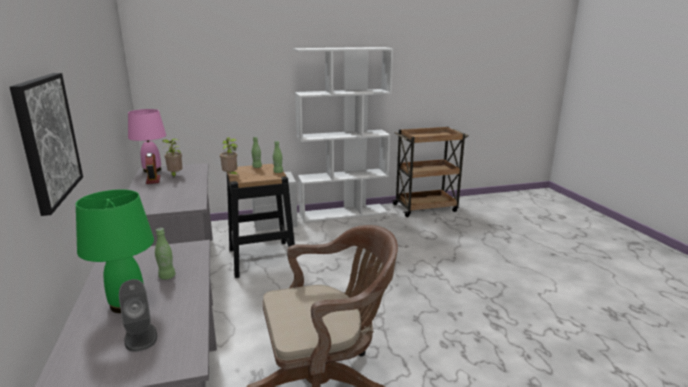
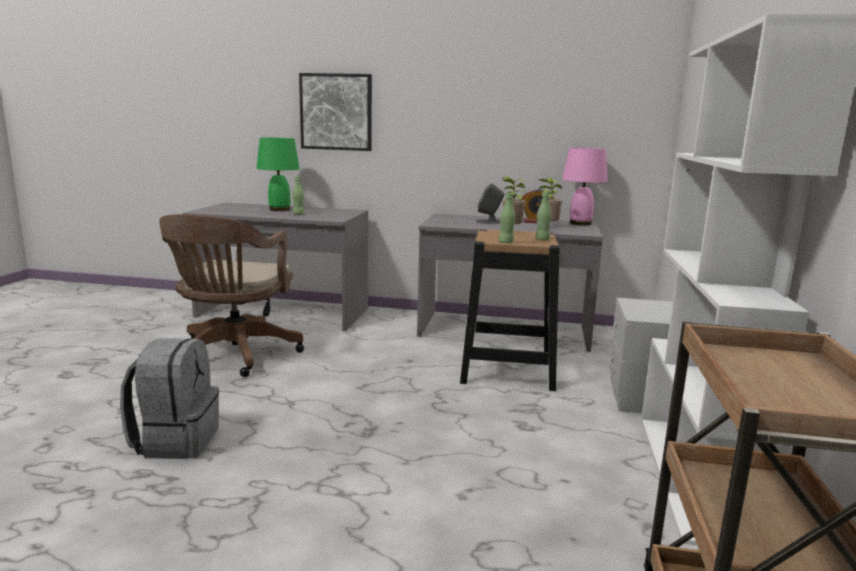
camera: 115 degrees right, 5 degrees down
(140, 337) = (239, 209): grey speaker -> grey speaker (489, 222)
(462, 333) = (176, 441): none -> grey backpack

